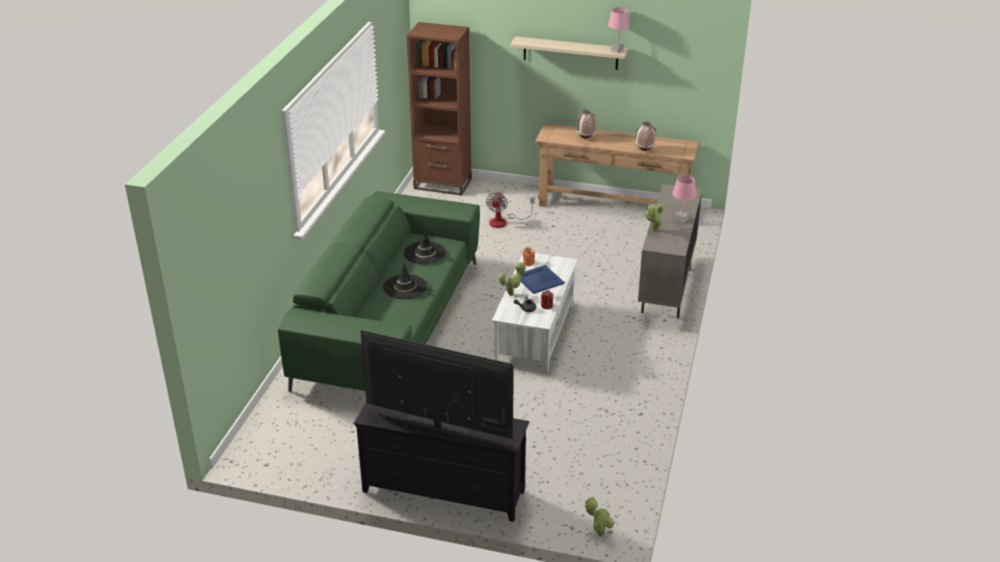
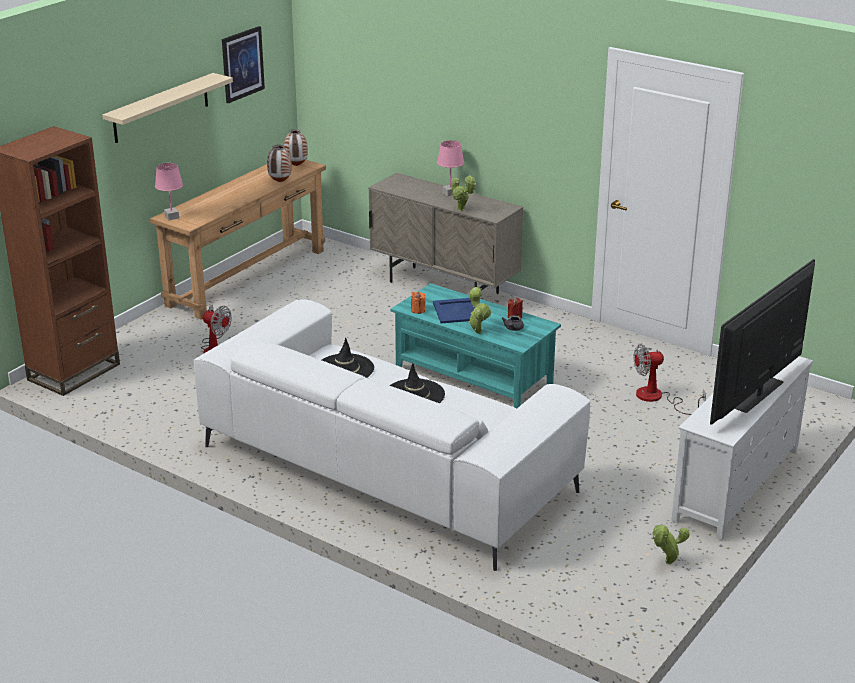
camera: 70 degrees left, 5 degrees down
(389, 323) = (387, 468): green sofa -> white sofa
(443, 492) = (737, 486): black tv stand -> white tv stand
(534, 333) = (473, 376): white coffee table -> turquoise coffee table
(557, 430) = (657, 398): none -> fan
(585, 138) = (217, 204): vase -> vase (296, 166)
(599, 533) = (824, 409): potted plant -> potted plant (666, 563)
(617, 50) = (214, 77): pink table lamp -> pink table lamp (171, 217)
(661, 53) = (242, 64): none -> picture

